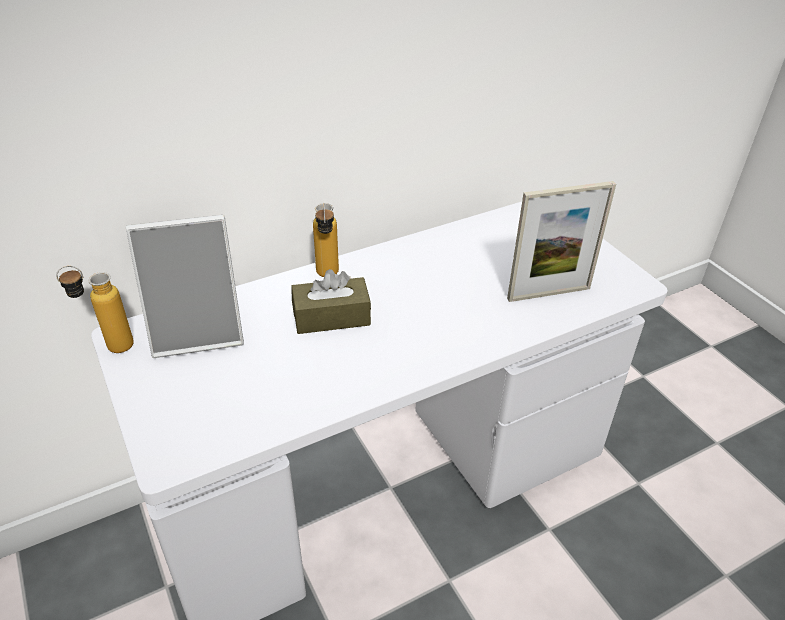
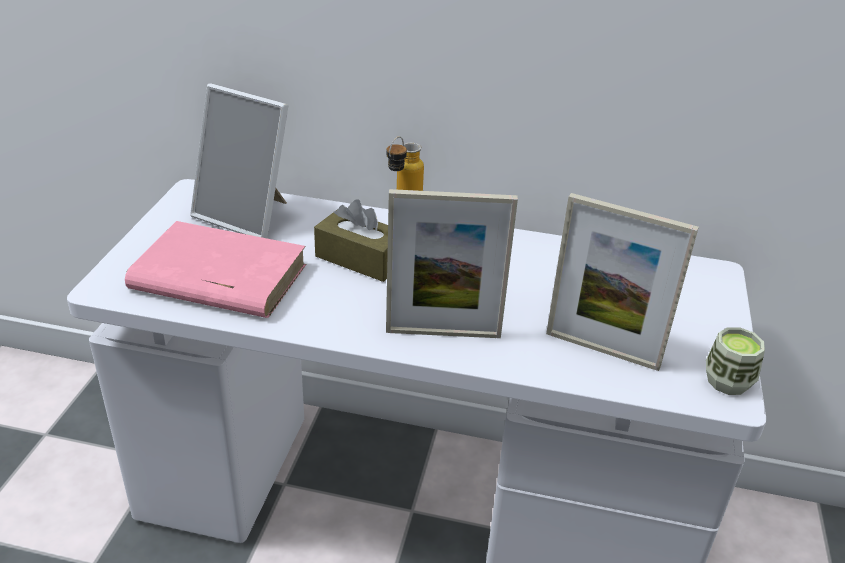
camera: 40 degrees right, 5 degrees down
(109, 347) = (176, 195): bottle -> none
(248, 395) = (217, 278): none -> pink book
(454, 338) = (443, 333): none -> picture frame
(625, 274) = (727, 381): none -> cup

